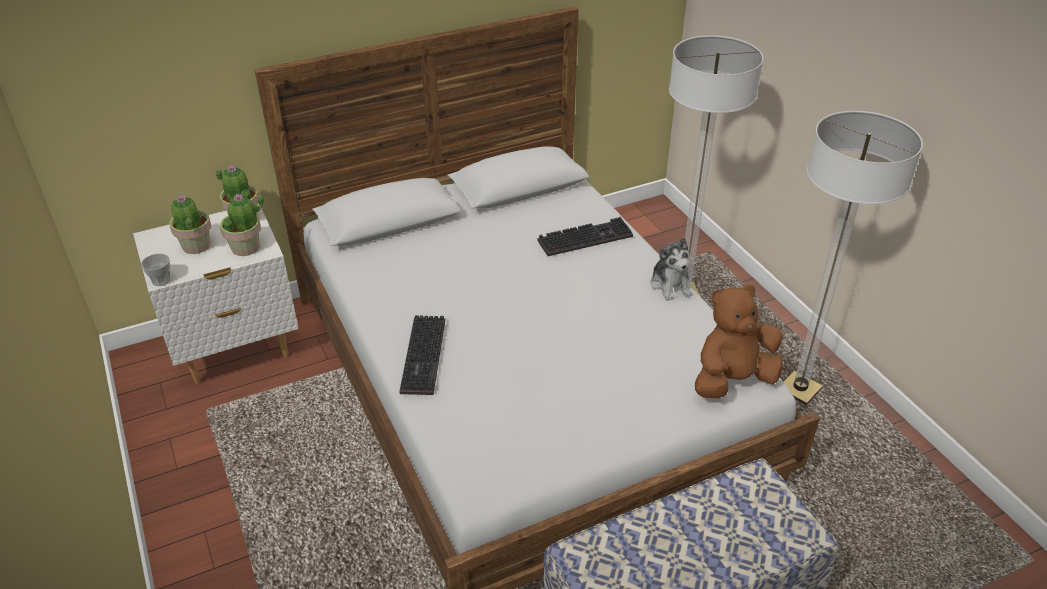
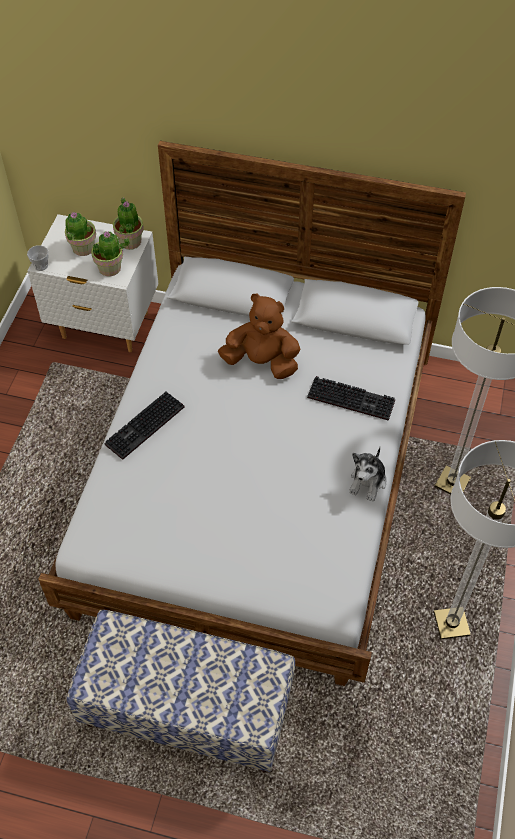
camera: 40 degrees right, 15 degrees up
(732, 380) = (321, 587): brown plush toy -> brown plush toy (262, 362)

